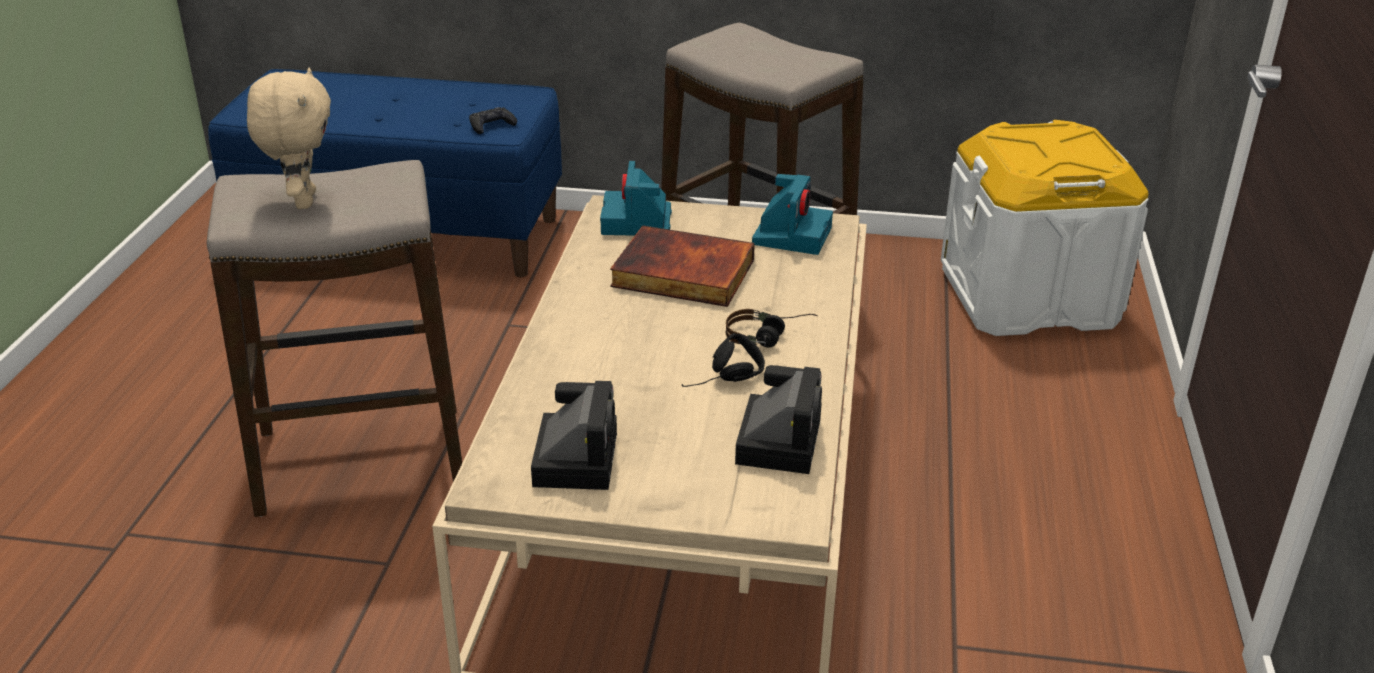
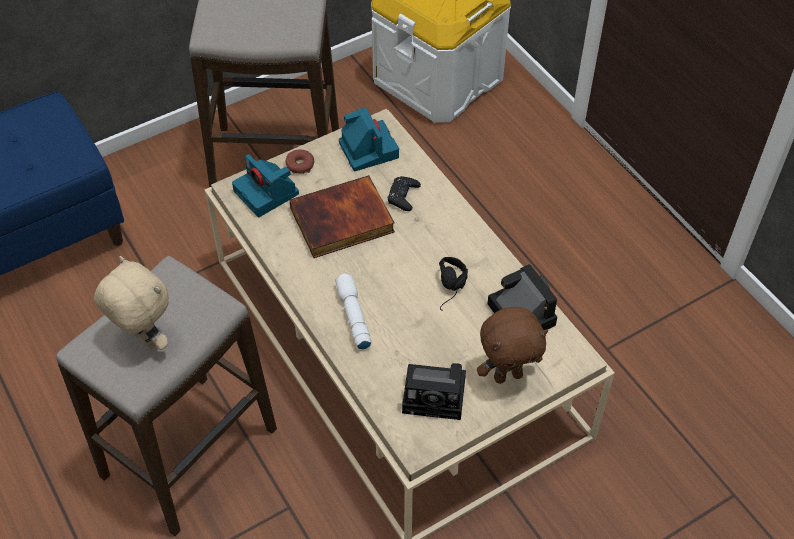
camera: 40 degrees left, 20 degrees up
(492, 126) = (62, 156): black game controller -> black game controller (403, 196)
(575, 456) = (437, 395): camera -> camera turned 135 degrees clockwise
(582, 347) = (352, 316): none -> white flashlight
(683, 485) = (508, 375): none -> brown plush toy
(701, 217) = (300, 165): none -> donut
(769, 338) = (441, 242): headphones -> none

